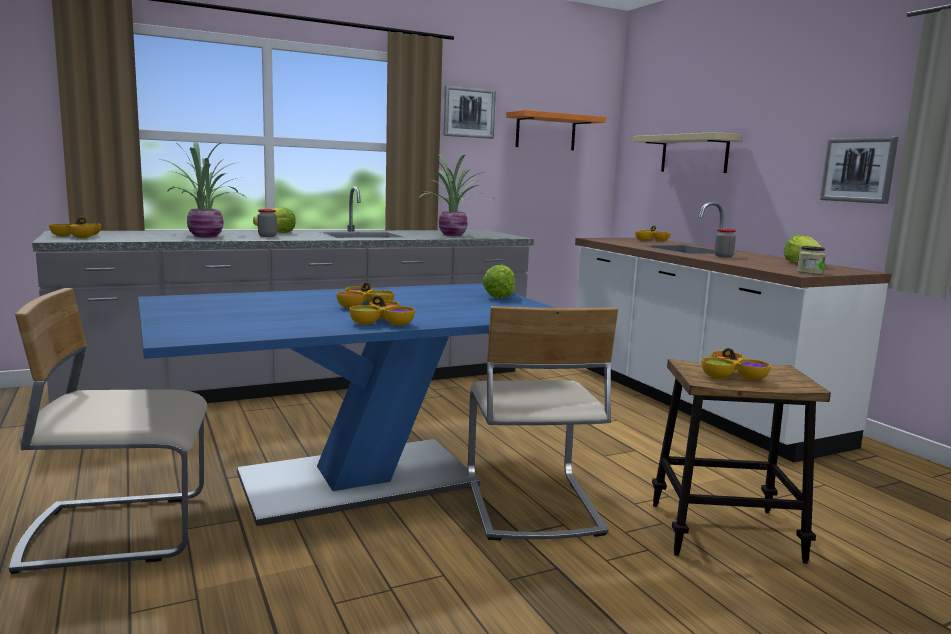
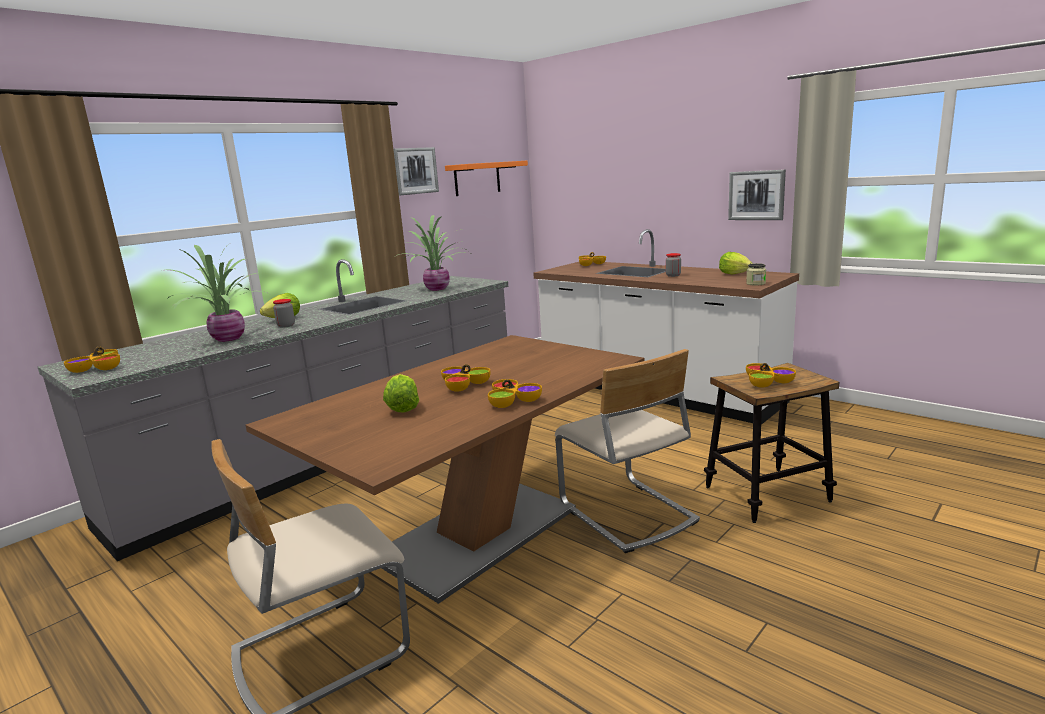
camera: 20 degrees left, 5 degrees up
(357, 479) = (477, 533): blue dining table -> brown dining table
(499, 296) = (548, 348): lettuce -> lettuce (402, 408)
(694, 154) = (609, 187): beige shelf -> none

